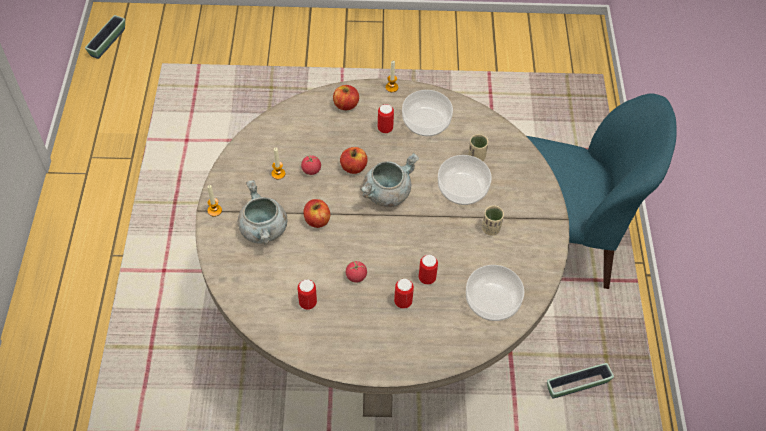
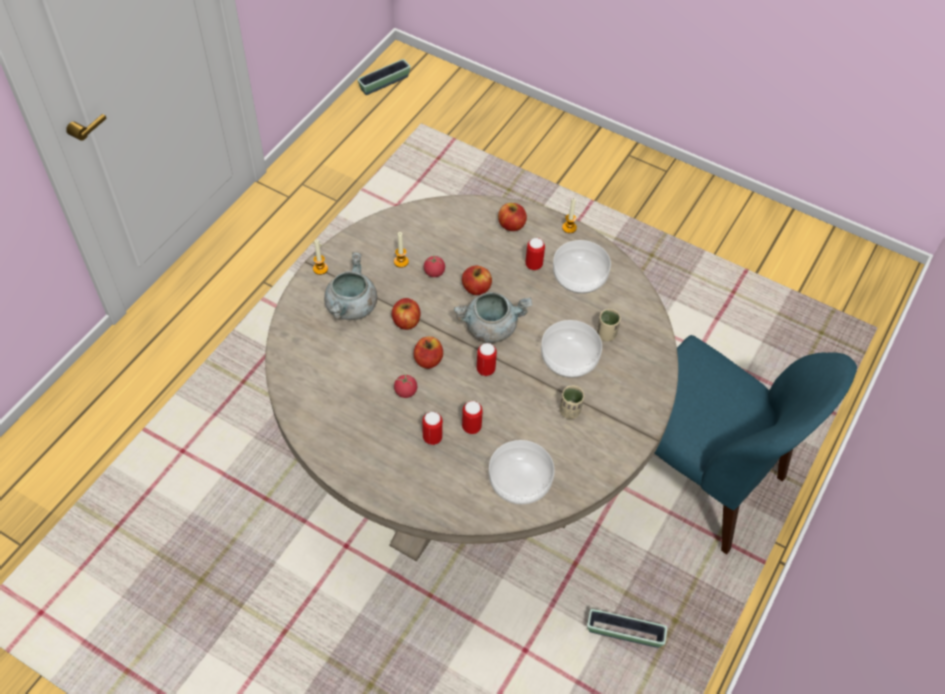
camera: 30 degrees right, 0 degrees up
(308, 303) = (344, 393): can -> can (485, 369)
(356, 242) = (428, 360): none -> apple

